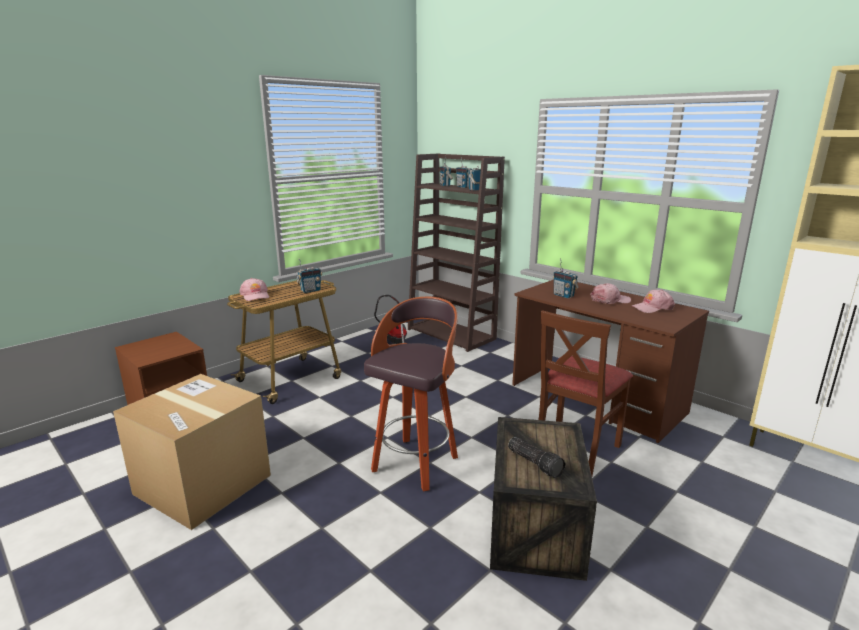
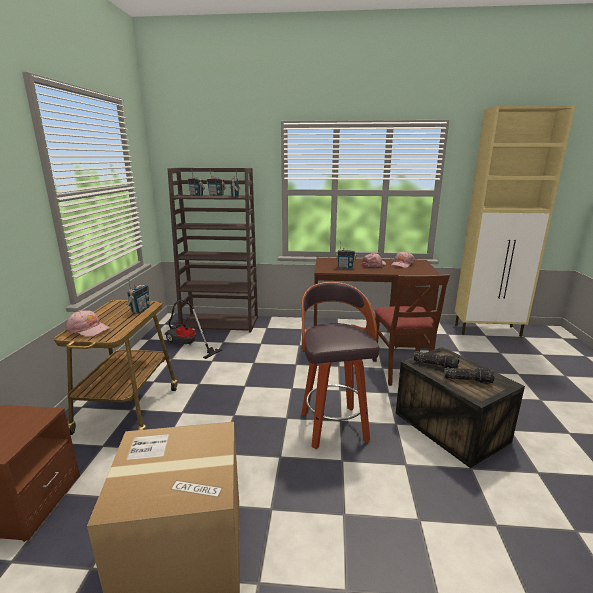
camera: 40 degrees left, 0 degrees up
(529, 435) = (436, 365): none -> flashlight

